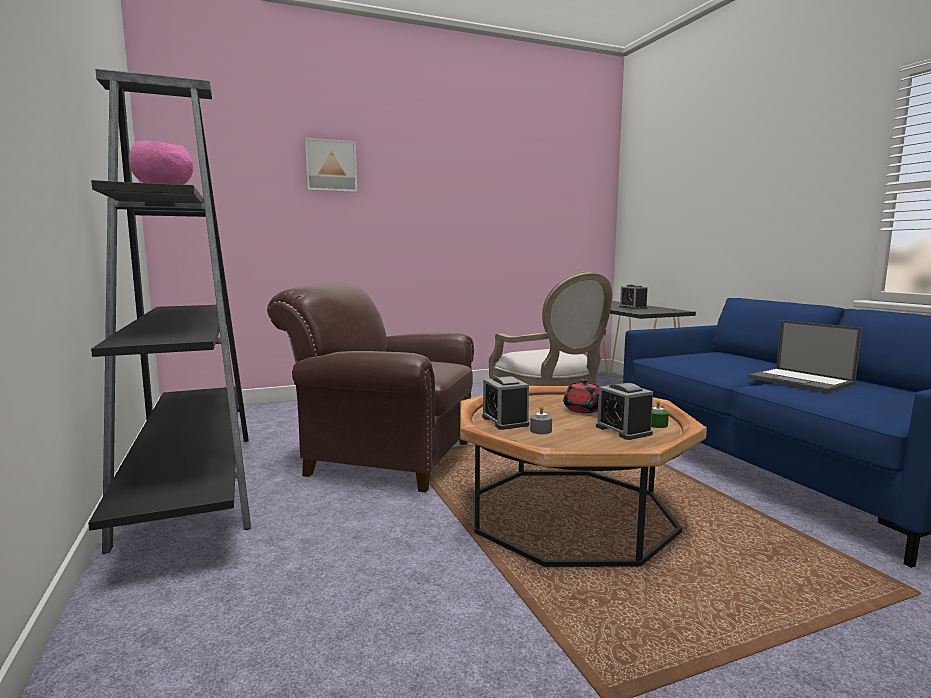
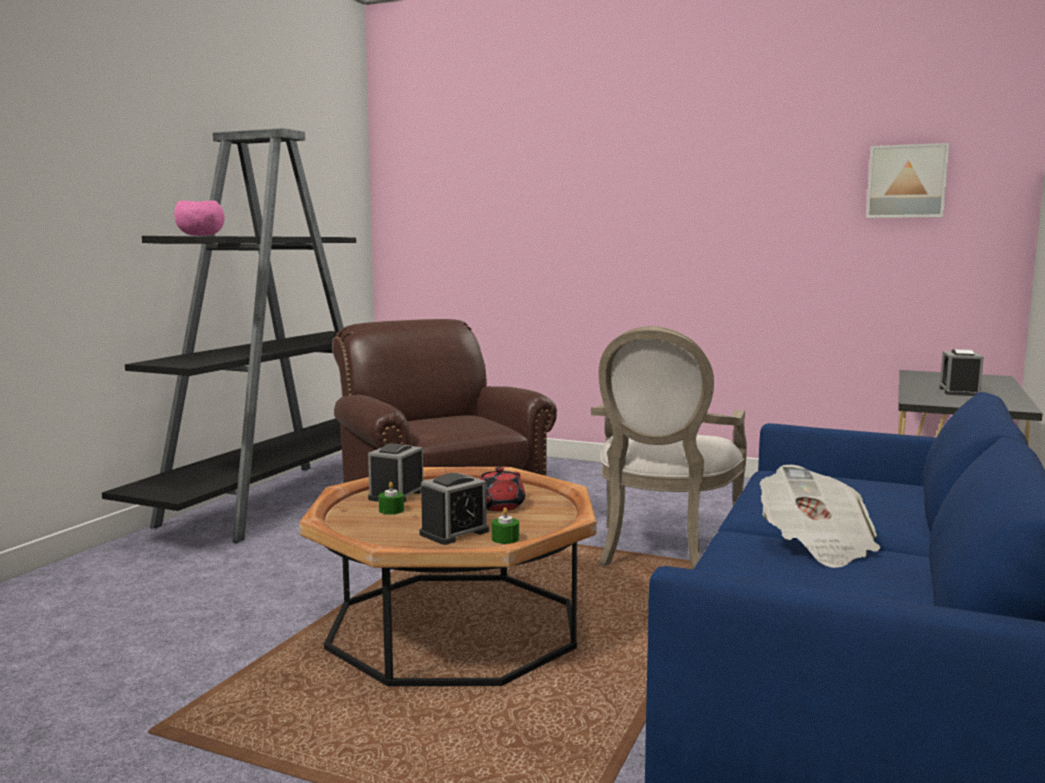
camera: 45 degrees right, 0 degrees up
(330, 166) = (547, 171): picture -> picture (906, 181)
(540, 430) = (391, 510): grey candle -> green candle
(623, 430) = (454, 532): alarm clock -> alarm clock turned 150 degrees counterclockwise
(801, 381) = (816, 545): laptop -> newspaper

